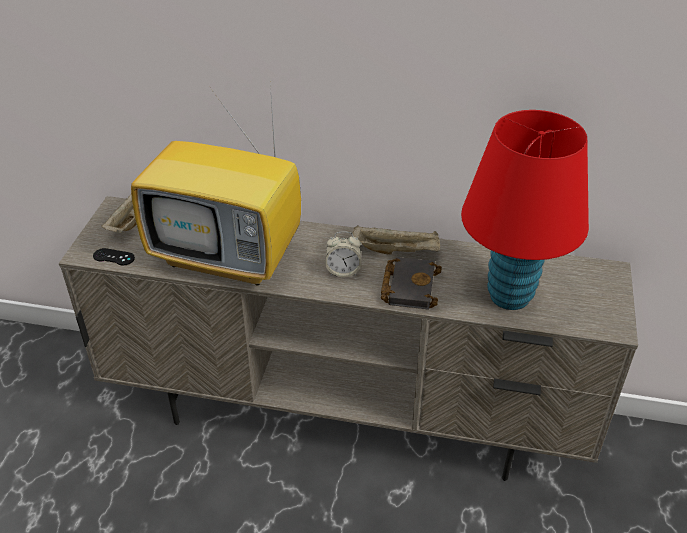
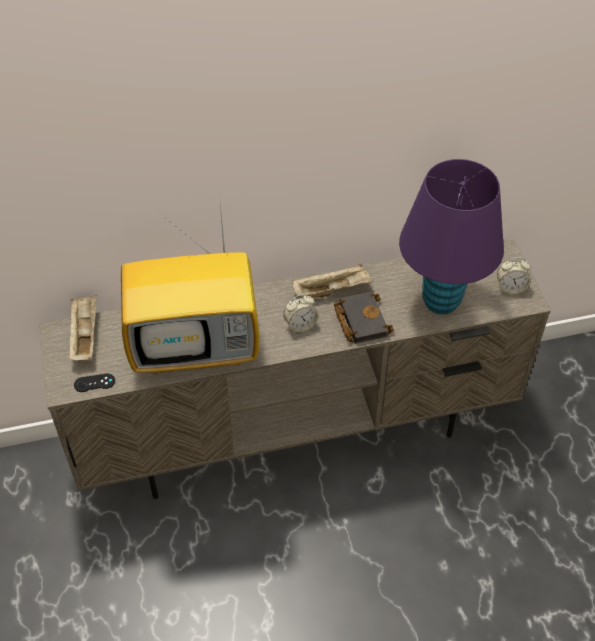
camera: 25 degrees left, 10 degrees up
(509, 296) = (441, 301): red table lamp -> purple table lamp
(600, 308) = (510, 288): none -> alarm clock

